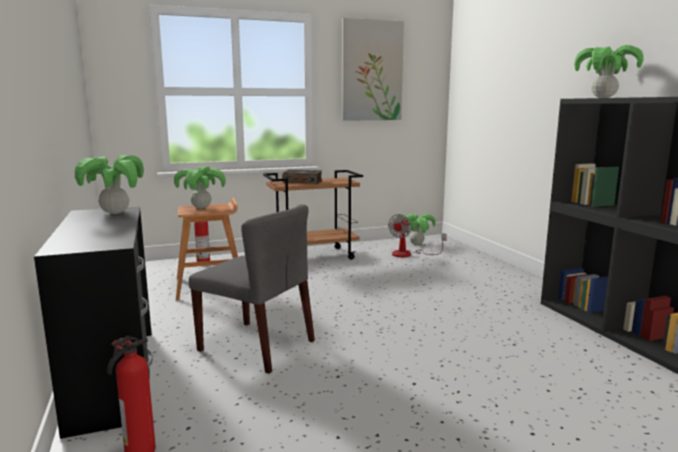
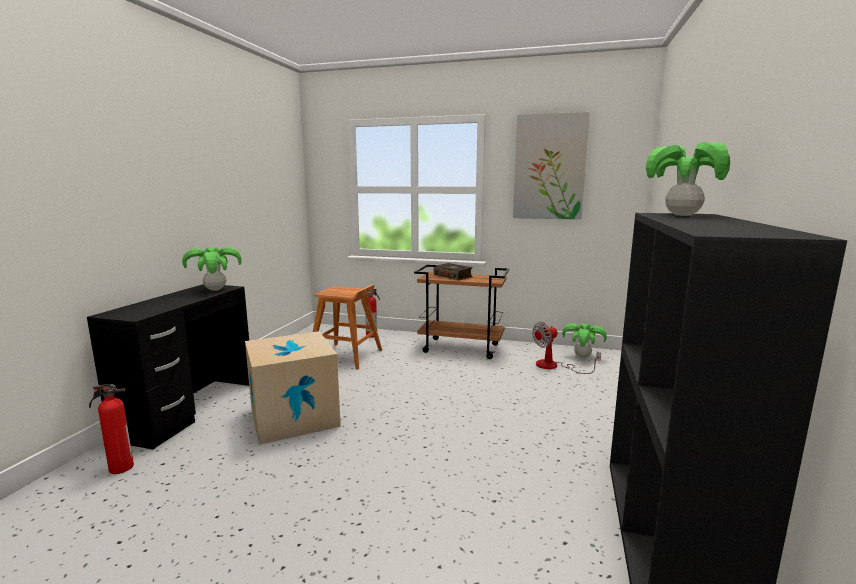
camera: 35 degrees right, 0 degrees up
(201, 207) = (342, 290): potted plant -> none
(258, 345) = (294, 417): grey chair -> cardboard box

